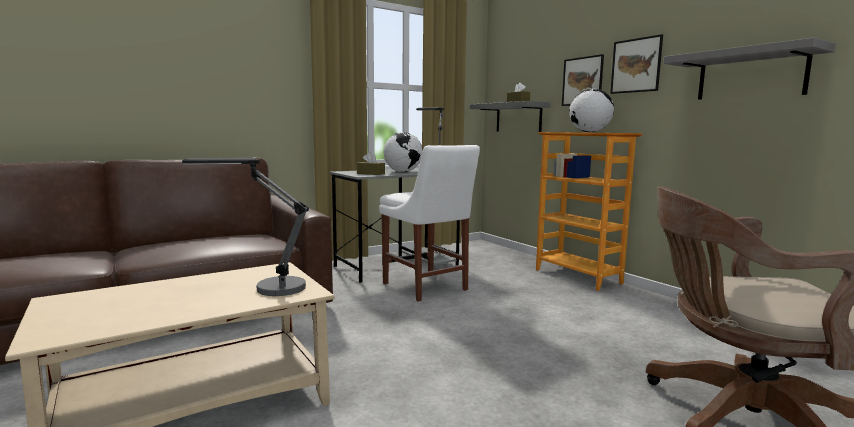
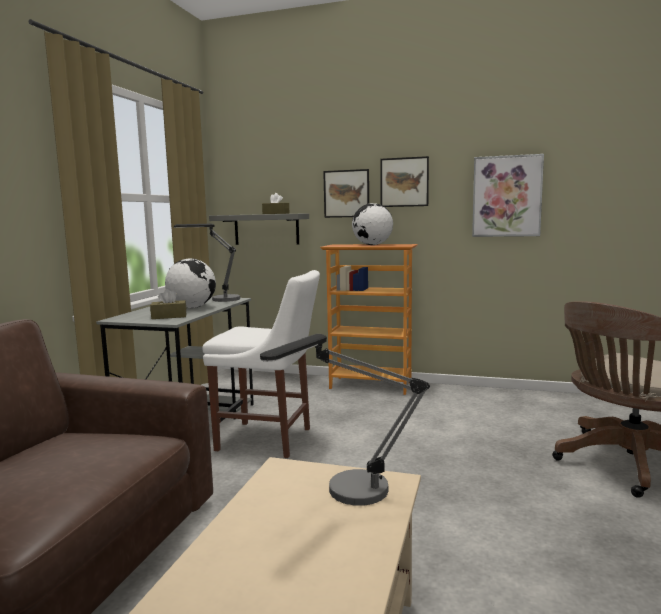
camera: 40 degrees left, 0 degrees up
(750, 75) = (506, 196): grey shelf -> picture

